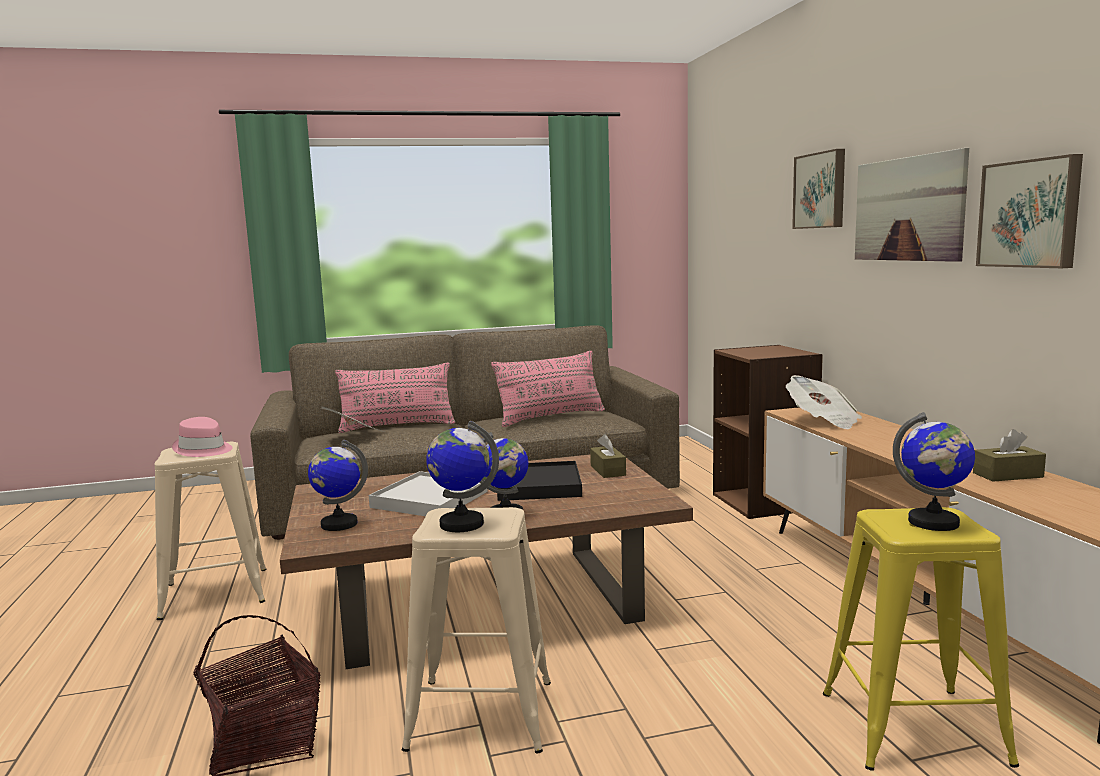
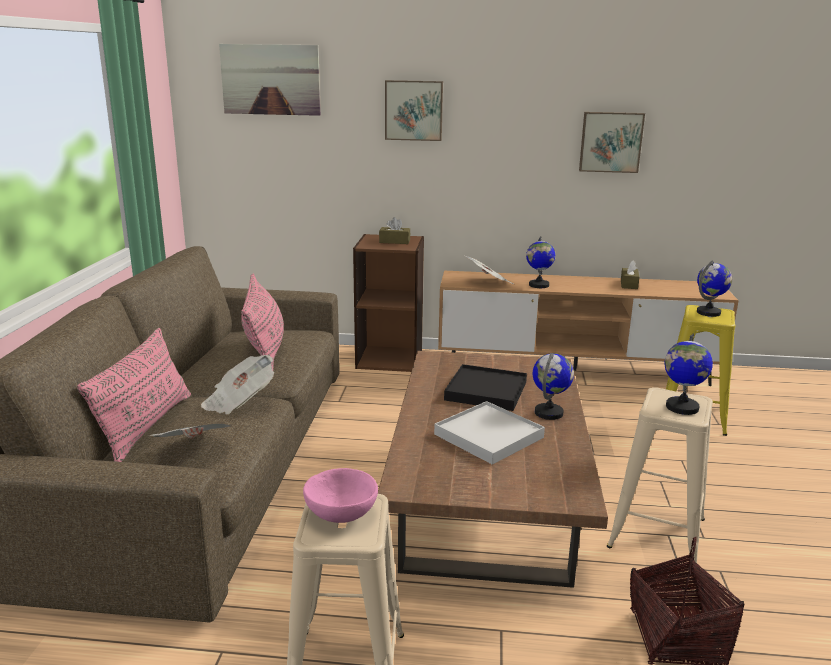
camera: 70 degrees left, 10 degrees up
(203, 450) = (342, 514): pink hat -> pink bowl
(338, 524) = (530, 482): globe -> globe (538, 285)
(439, 430) = (239, 402): none -> newspaper
(608, 470) = (468, 363): brown tissue box -> brown tissue box (394, 241)
(908, 209) = (512, 132): picture -> picture (271, 79)

